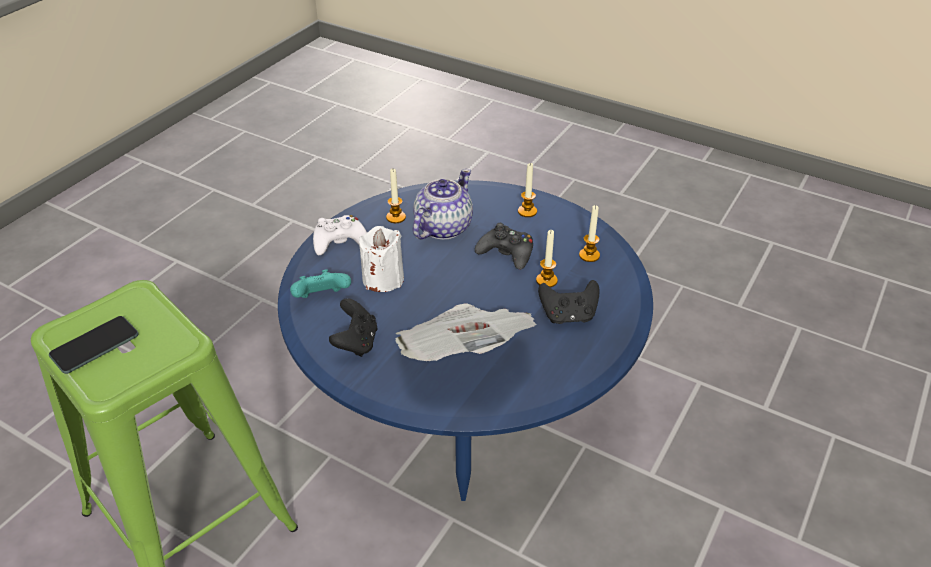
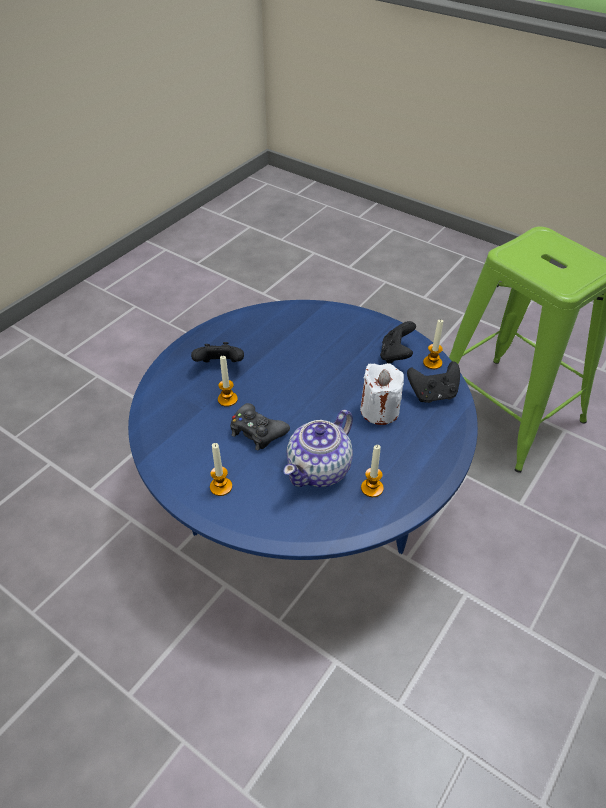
camera: 175 degrees left, 5 degrees up
(95, 345) = (569, 256): phone -> none
(322, 299) = (433, 394): turquoise game controller -> black game controller
(340, 241) = (429, 457): white game controller -> none
(463, 356) = (312, 340): newspaper -> none
(589, 255) = (176, 424): candle -> candle (432, 363)

